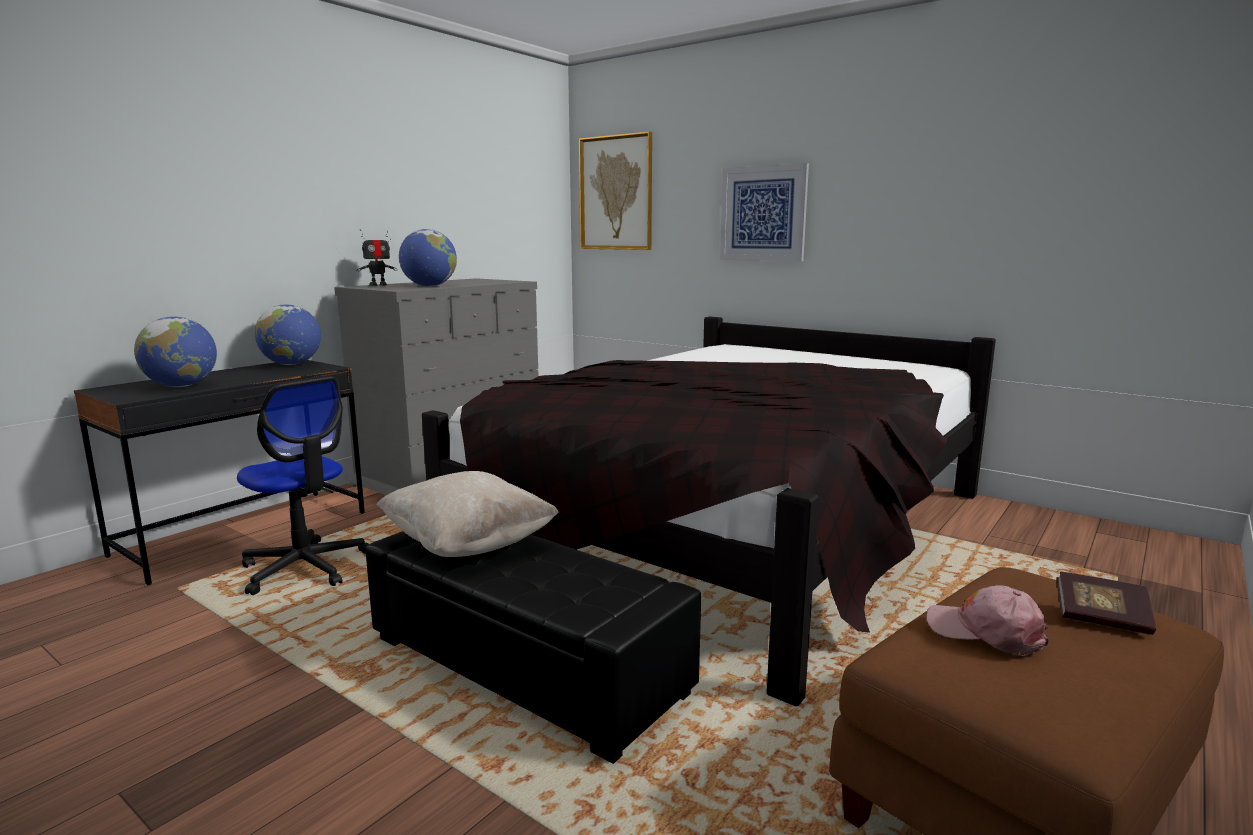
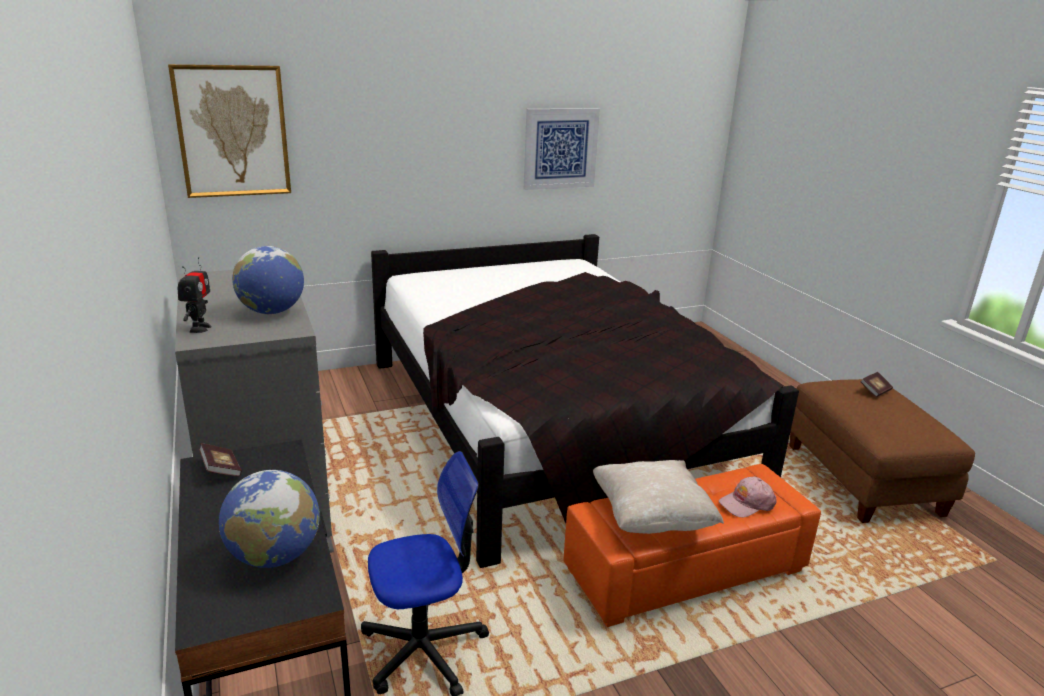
camera: 60 degrees left, 10 degrees up
(291, 364) = (221, 470): globe -> book
(526, 666) = (684, 570): black ottoman -> orange ottoman
(763, 214) = (417, 152): picture -> picture (560, 148)
(985, 632) = (879, 416): pink cap -> pink cap (746, 503)

